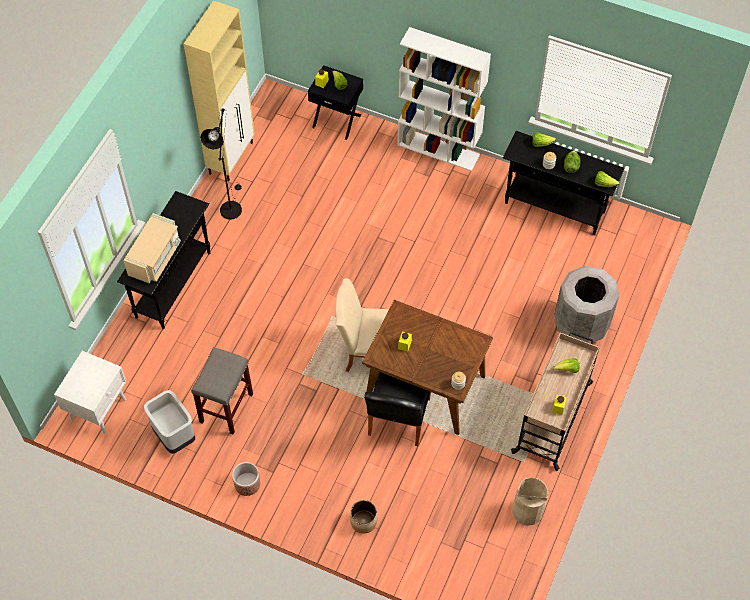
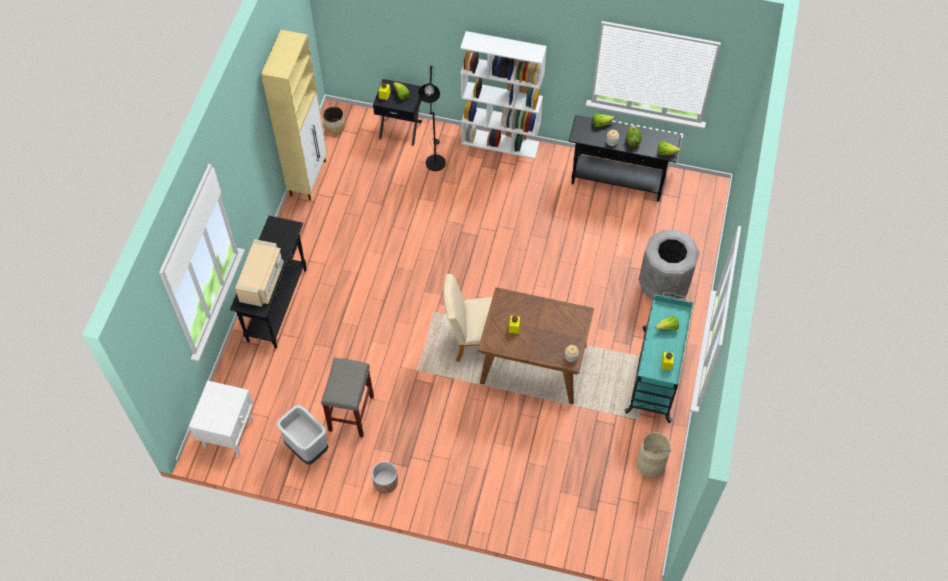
camera: 10 degrees left, 0 degrees up
(231, 206) = (317, 223): black floor lamp -> black floor lamp (434, 159)
(363, 521) = (501, 499): planter -> planter (334, 126)
(397, 421) = (514, 400): black chair -> none
(553, 417) = (656, 373): beige cart -> turquoise cart

